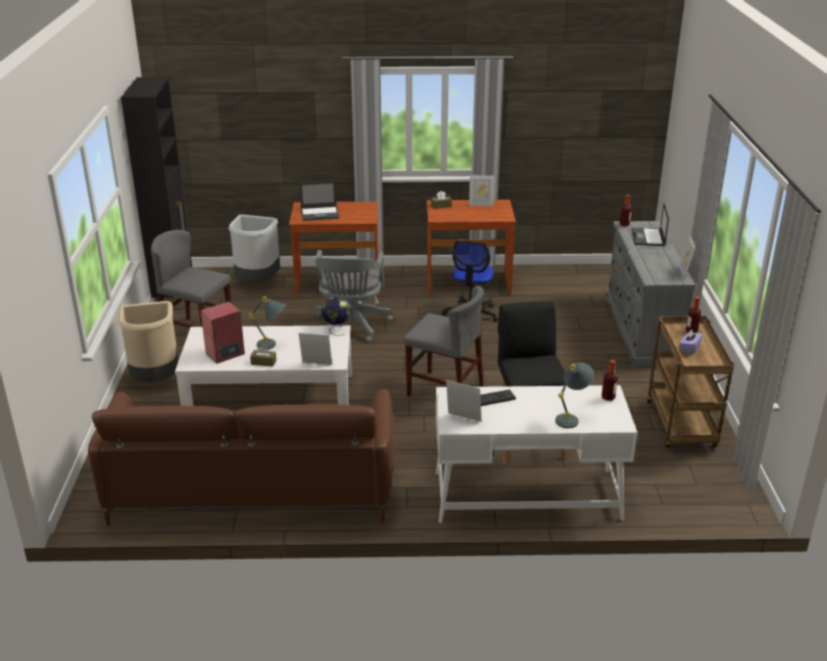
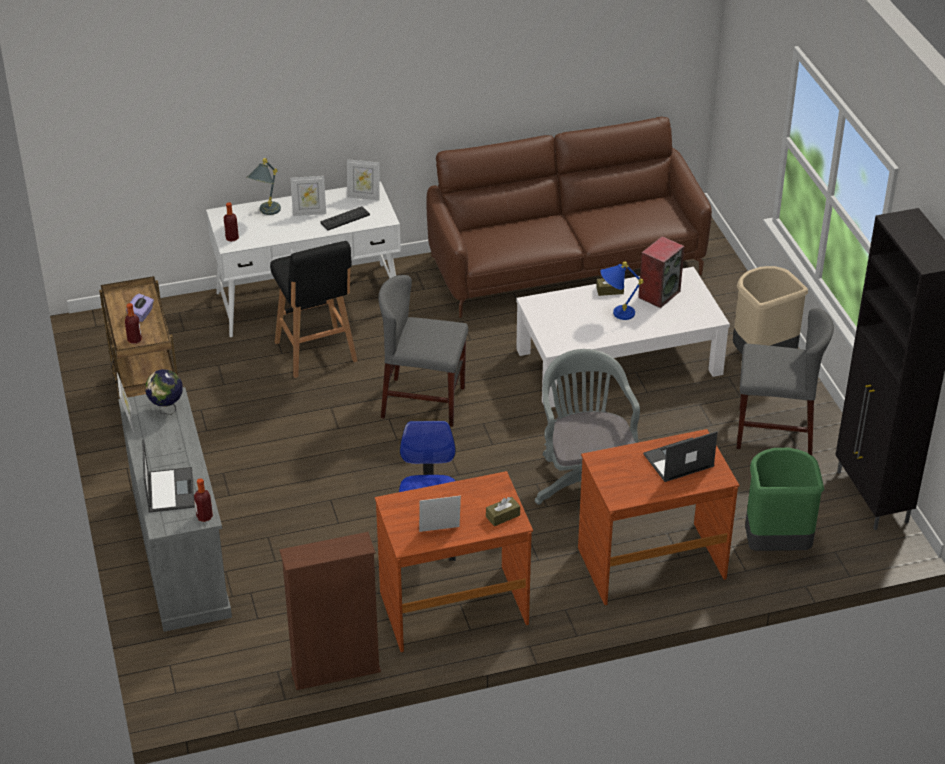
camera: 165 degrees right, 10 degrees up
(257, 283) = (775, 545): grey trash can -> green trash can
(273, 345) = (615, 314): grey table lamp -> blue table lamp
(316, 365) = (552, 297): picture frame -> picture frame (309, 213)
(336, 329) = (558, 347): globe -> globe (167, 409)
(545, 269) = (335, 671): none -> brown bookcase

